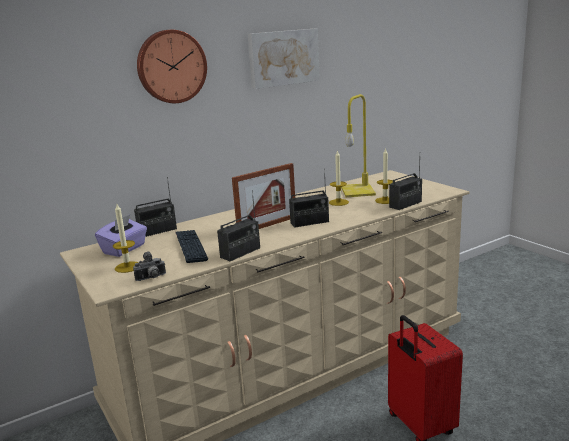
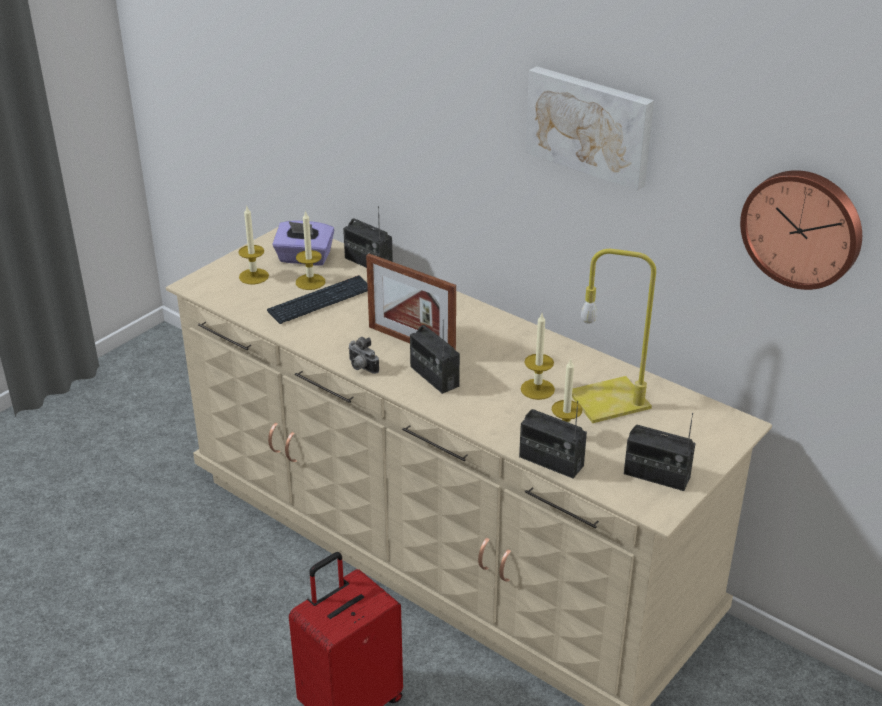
camera: 70 degrees right, 15 degrees up
(151, 278) = (226, 301): camera -> camera (361, 368)
(160, 249) = (310, 282): none -> candle
(171, 66) = (427, 70): wall clock -> wall clock (803, 227)
(240, 253) = (309, 342): radio -> radio (656, 476)

